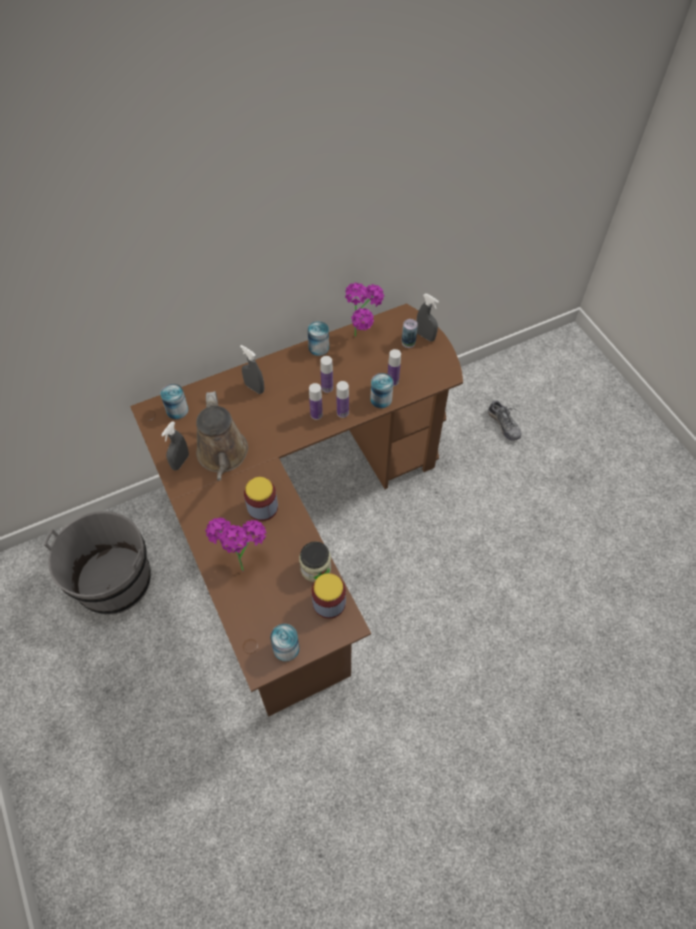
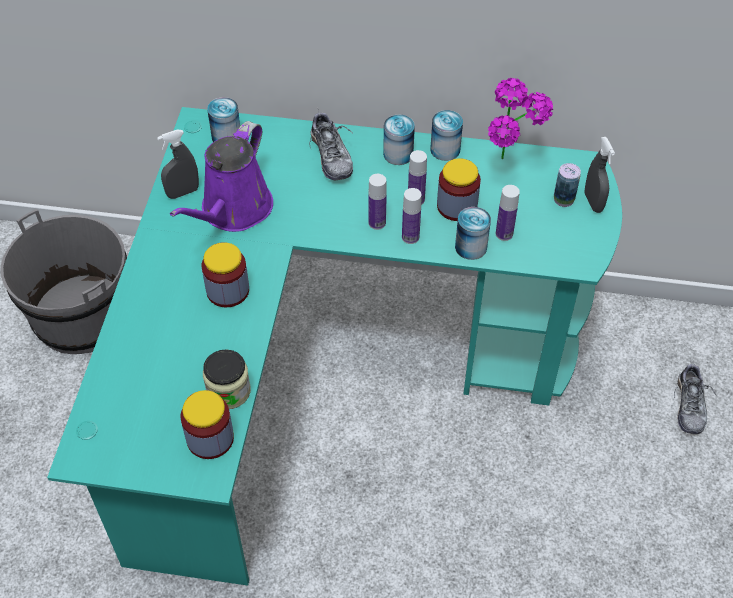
camera: 35 degrees right, 5 degrees down
(223, 456) = (233, 211): brown watering can -> purple watering can
(241, 561) = (156, 334): potted plant -> none
(254, 388) = (331, 156): grey spray bottle -> shoe
(286, 648) = (121, 457): can -> can (398, 154)
(301, 526) = (327, 378): brown desk -> turquoise desk
(353, 379) = (457, 206): none -> jar

